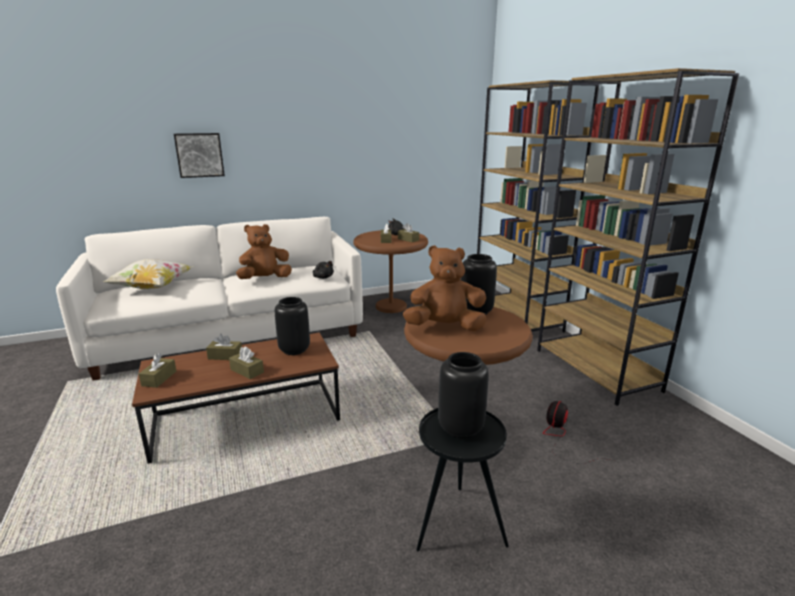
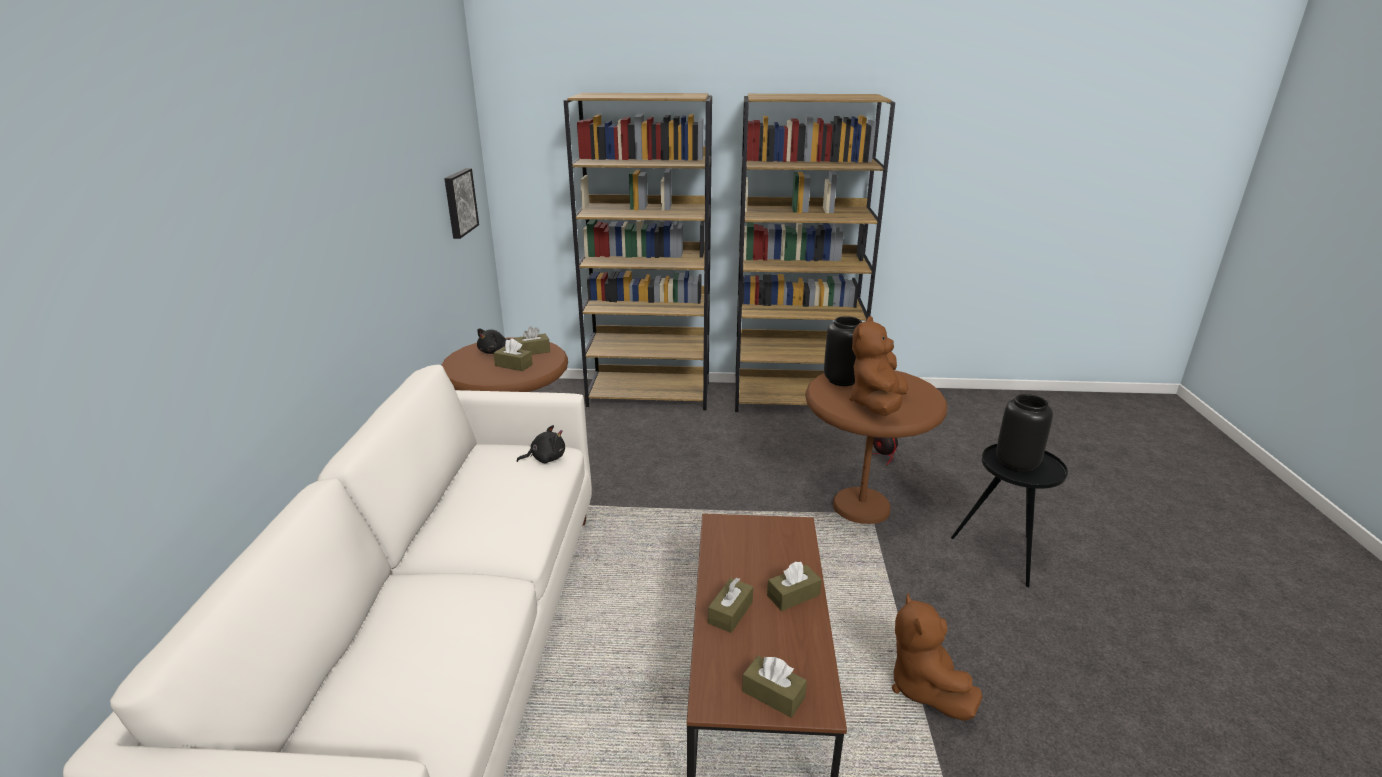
camera: 65 degrees left, 5 degrees up
(152, 288) = (384, 668): pillow -> none
(199, 155) = (214, 335): picture -> picture (459, 202)
(265, 279) = (496, 512): brown plush toy -> brown plush toy (924, 687)
(293, 350) = (748, 544): black vase -> none

